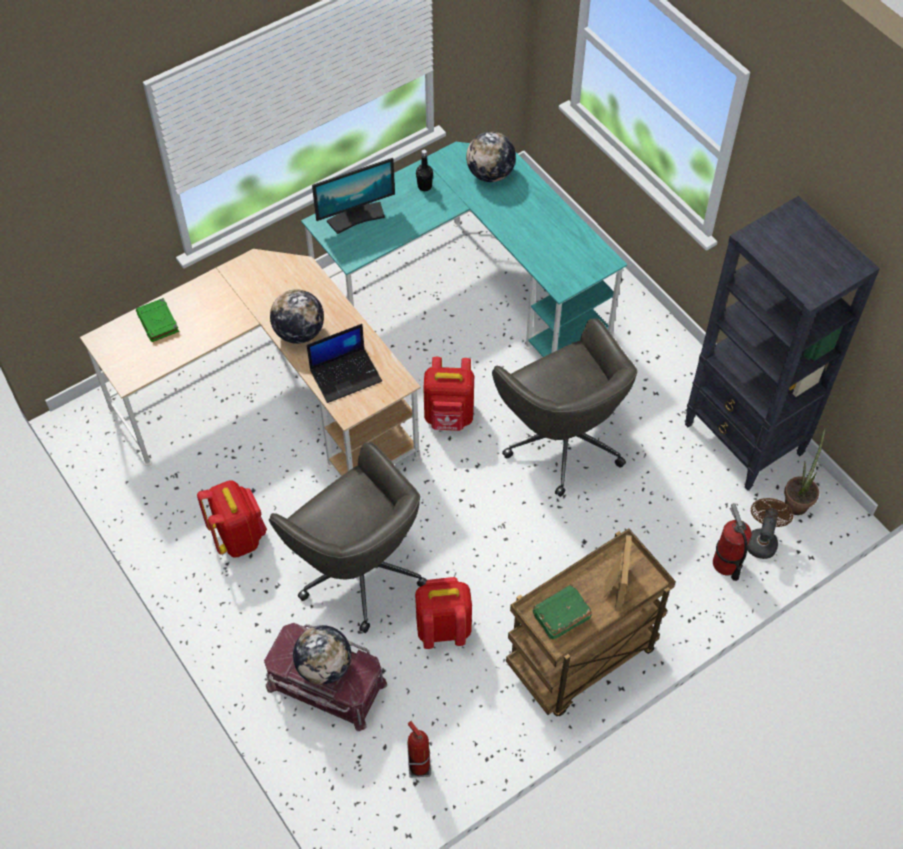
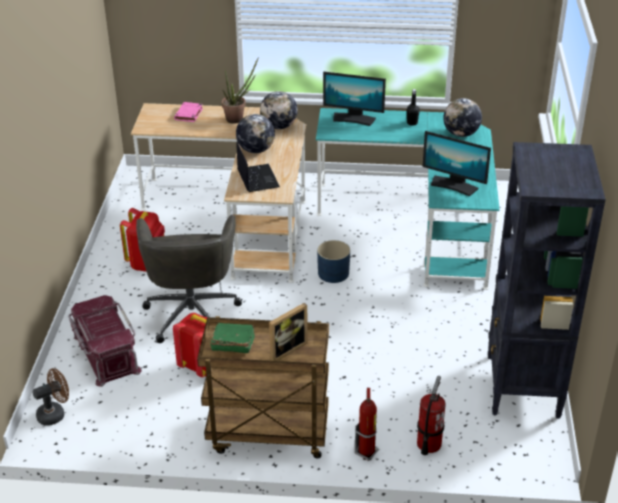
camera: 40 degrees right, 20 degrees down
(158, 322) = (189, 114): green book -> pink book
(324, 666) = (101, 325): globe -> globe (279, 126)
(346, 375) = (257, 178): laptop -> laptop turned 120 degrees counterclockwise
(419, 766) = (106, 423): fire extinguisher -> fire extinguisher (366, 452)
(449, 417) = (333, 273): red backpack -> blue planter
(555, 257) = (454, 185): none -> monitor
(562, 440) = (392, 320): grey office chair -> none
(762, 540) = (471, 447): brown fan -> brown fan (55, 414)
(797, 500) = (525, 441): potted plant -> potted plant (238, 118)

